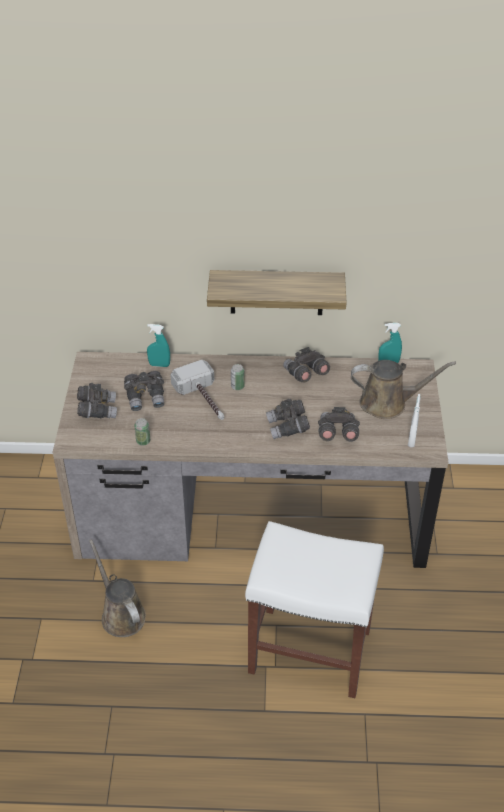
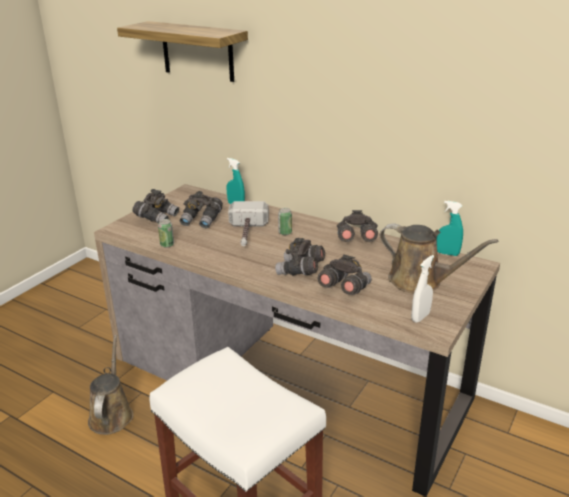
camera: 30 degrees right, 15 degrees down
(276, 292) = (346, 149): shelf -> shelf (197, 51)

